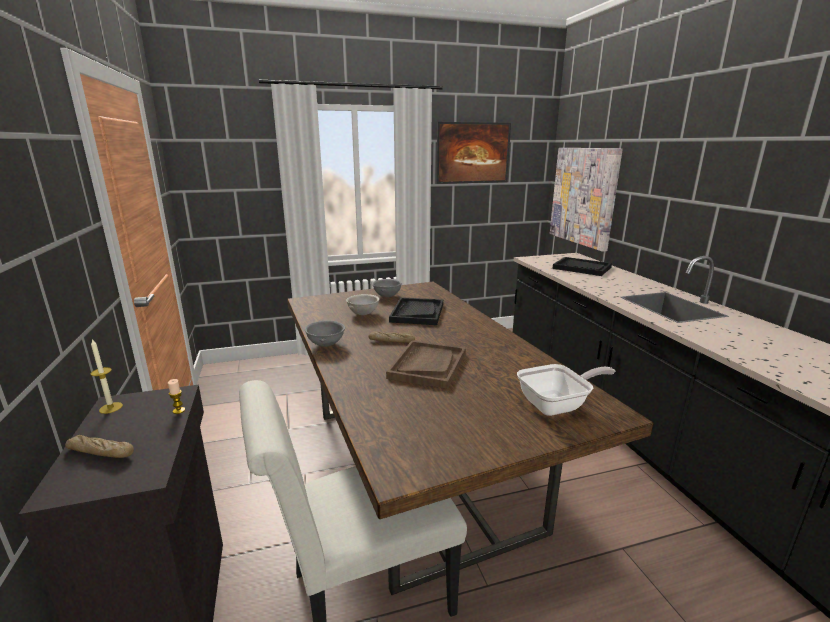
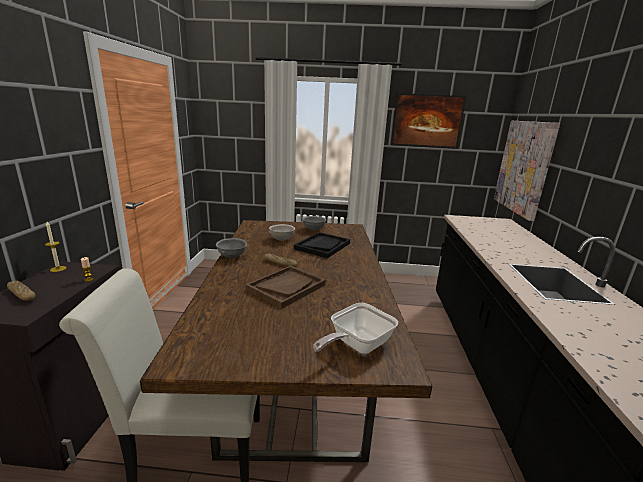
camera: 20 degrees right, 0 degrees up
(558, 405) = (356, 345): frying pan -> frying pan turned 135 degrees clockwise
(582, 268) = (499, 233): black tray -> none

